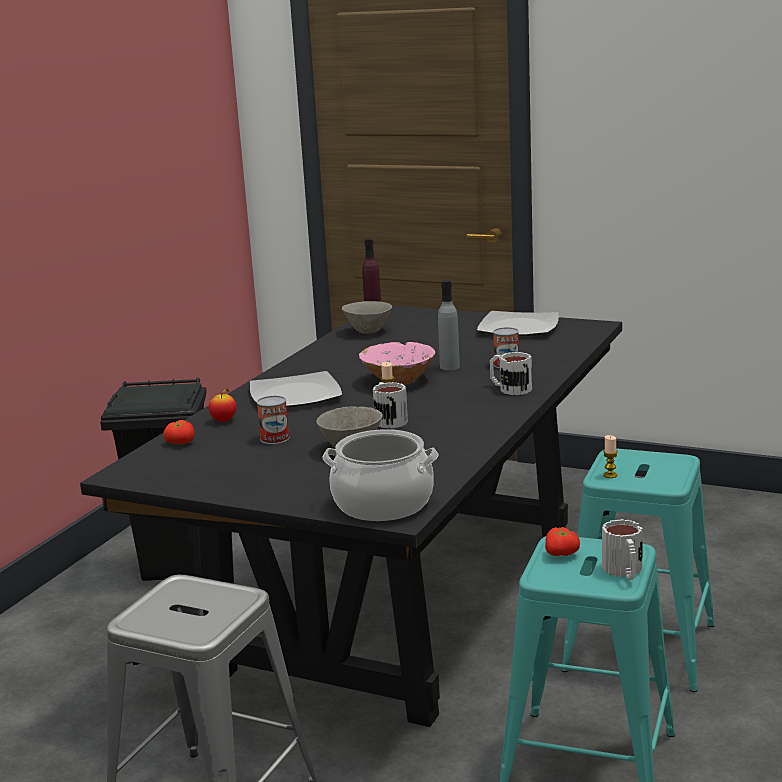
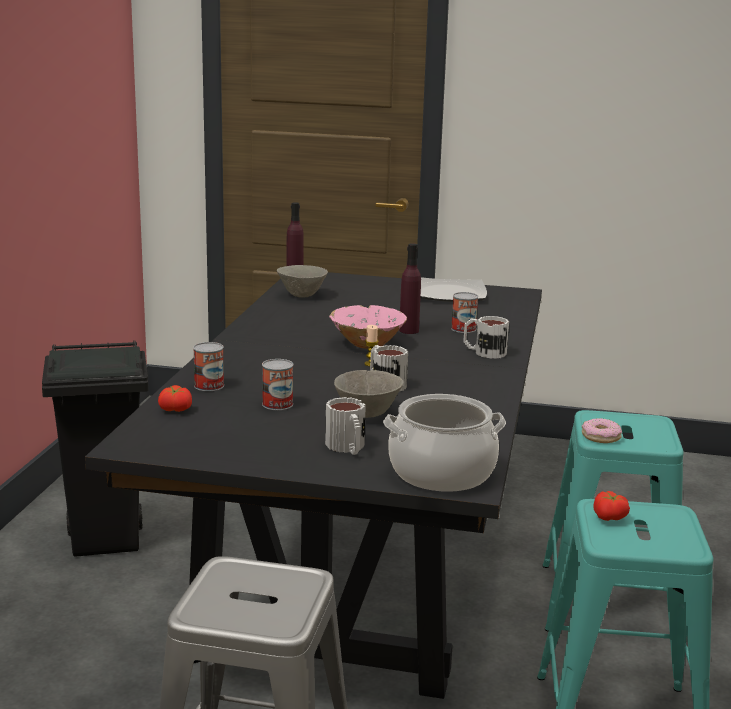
camera: 15 degrees left, 0 degrees up
(224, 420) = (209, 386): apple -> can
(294, 395) = (268, 358): plate -> none
(449, 367) = (409, 330): grey bottle -> purple bottle
(610, 475) = (601, 437): candle -> donut
(624, 572) = (682, 534): mug -> mug (347, 448)

